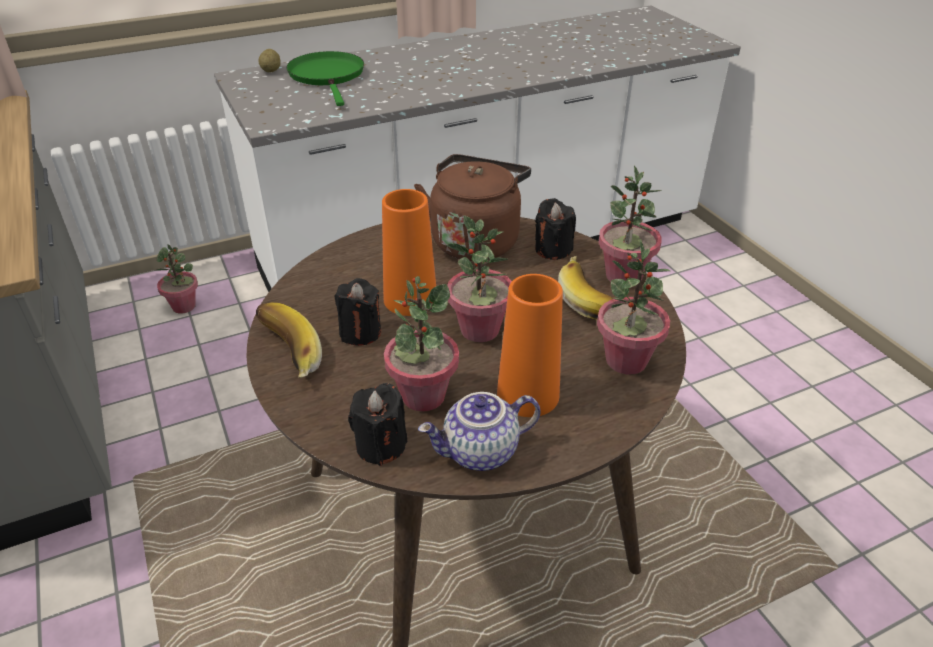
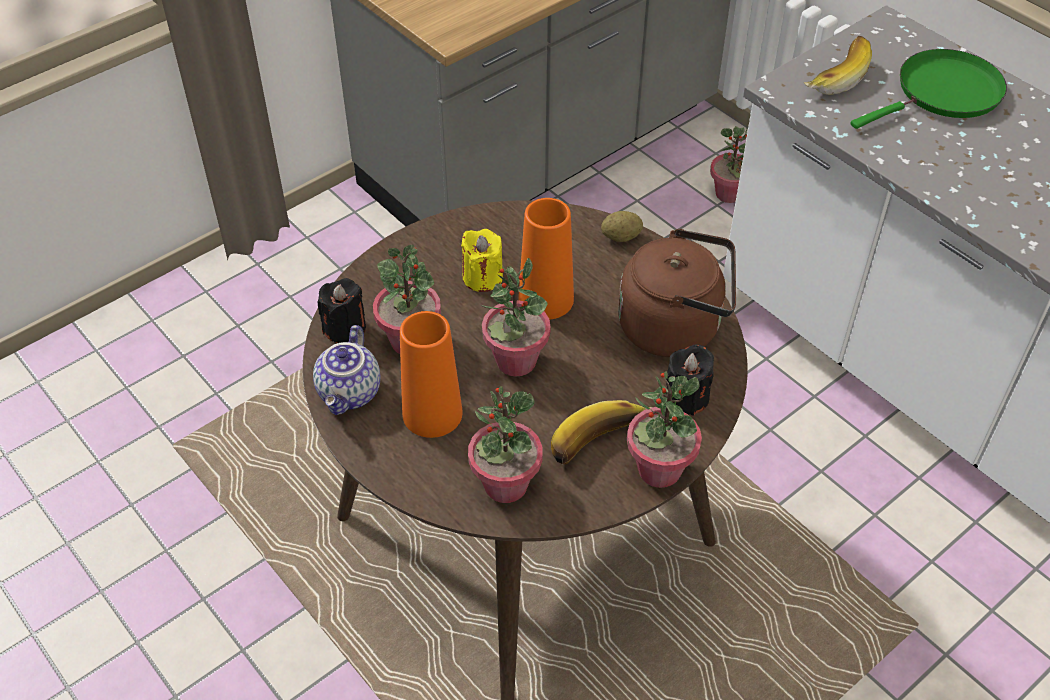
camera: 75 degrees right, 10 degrees up
(271, 71) = (924, 44): potato -> potato (621, 237)
(285, 354) = (437, 239): banana -> banana (833, 76)
(360, 332) = (482, 277): black candle -> yellow candle
(480, 453) = (351, 393): teapot -> teapot turned 135 degrees counterclockwise

